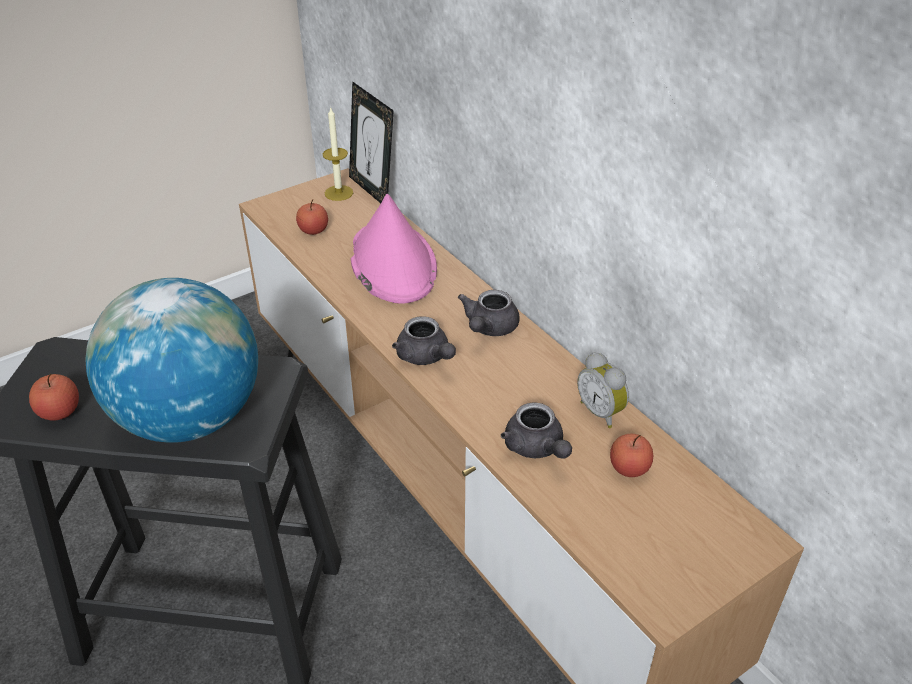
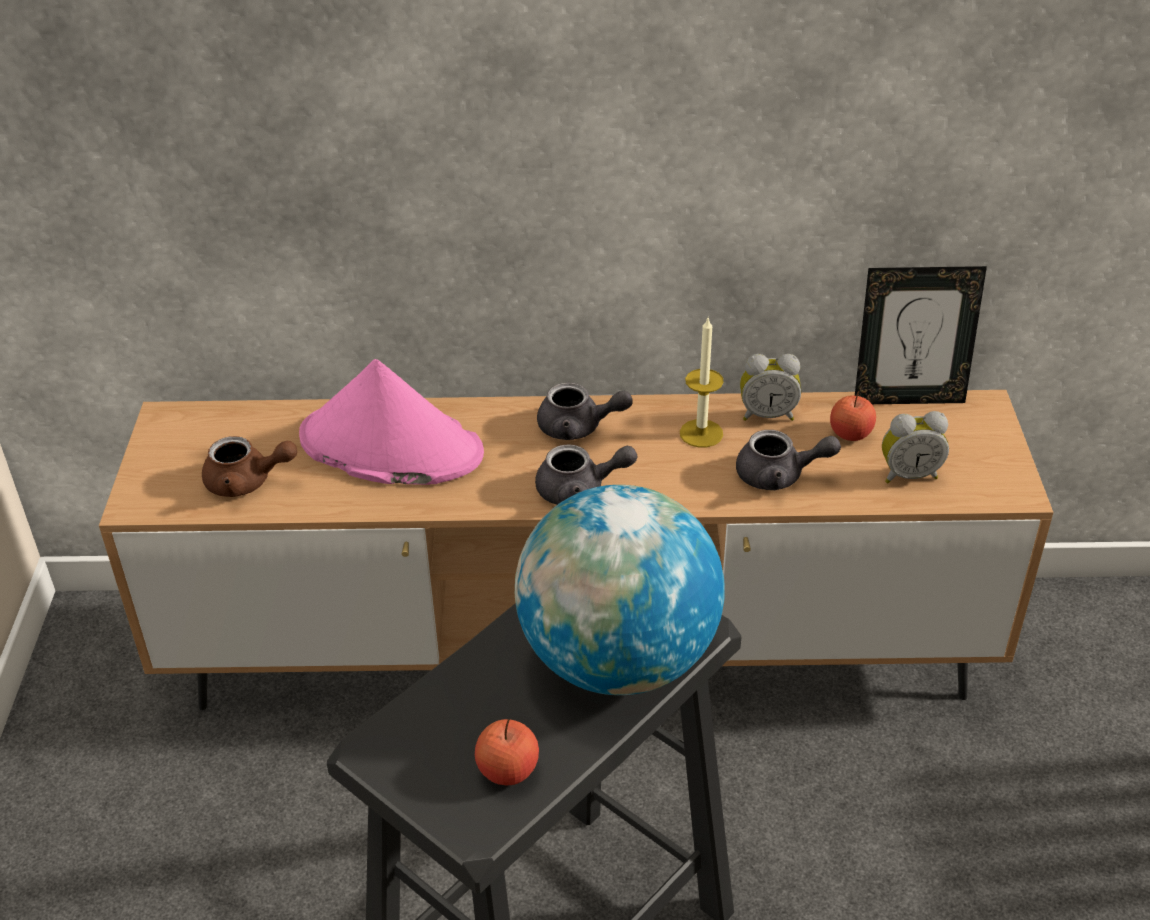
camera: 55 degrees left, 0 degrees up
(313, 230) = (247, 482): apple -> brown teapot
(338, 193) = (191, 430): candle -> candle (701, 433)
(373, 190) = (222, 402): picture frame -> picture frame (907, 398)
(488, 328) = (578, 427): grey teapot -> grey teapot turned 45 degrees counterclockwise
(614, 524) = (908, 474): none -> alarm clock

